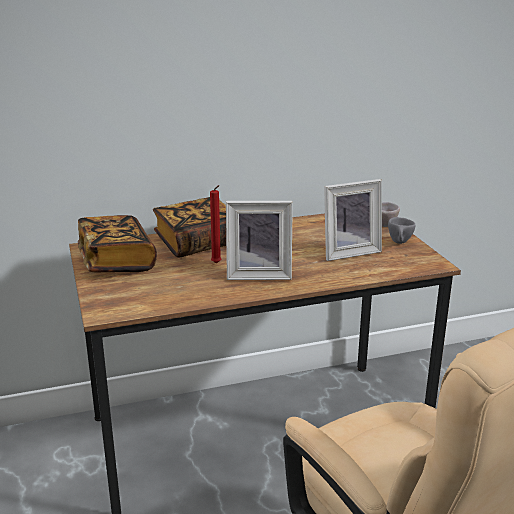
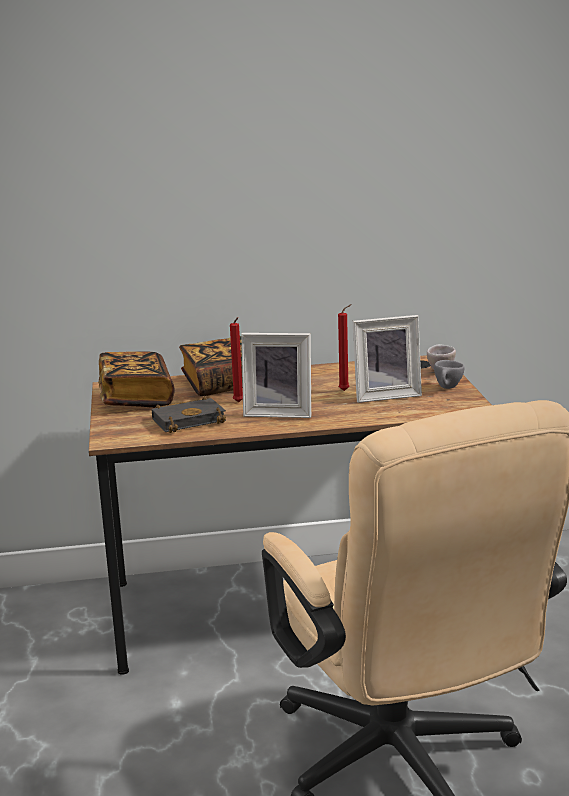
camera: 10 degrees right, 5 degrees down
(176, 285) = (189, 420): none -> black book
(310, 247) = (346, 390): none -> red candle

